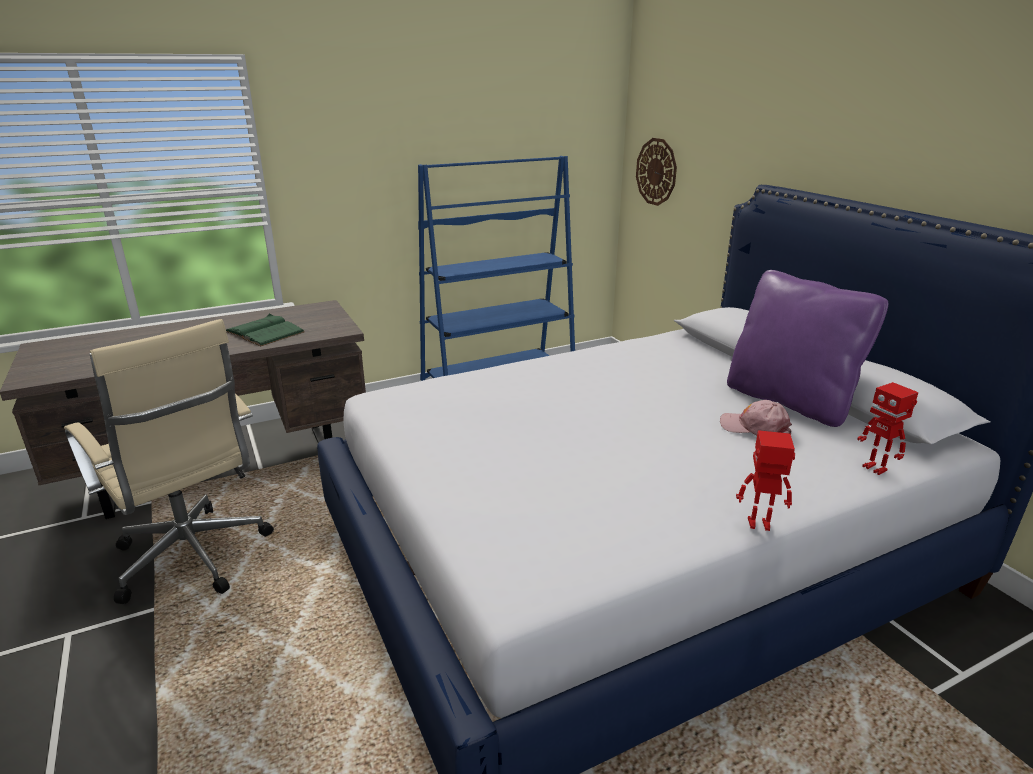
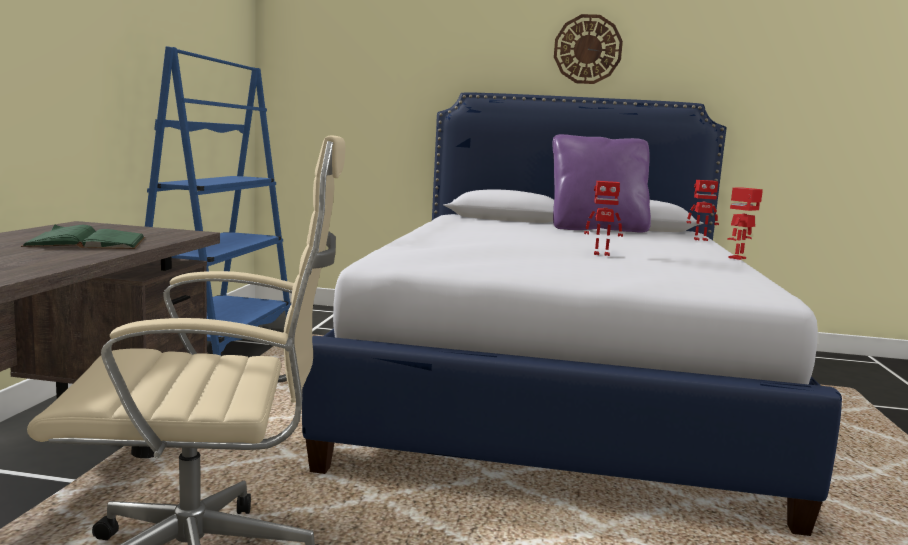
camera: 55 degrees left, 15 degrees down
(601, 450) = (601, 254): none -> toy robot
(656, 171) = (312, 97): wall clock -> wall clock (587, 49)
(755, 428) = (622, 237): pink cap -> none

